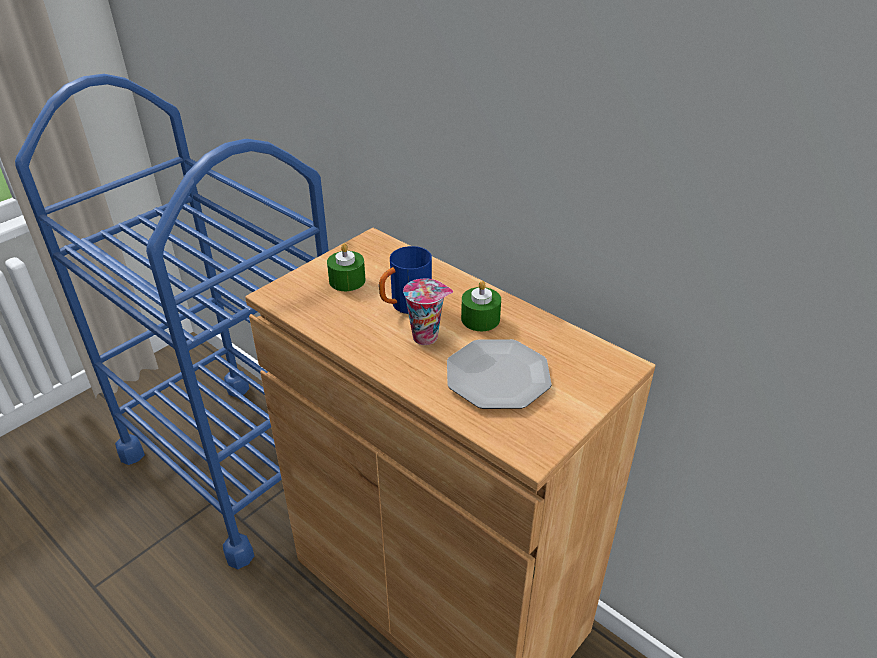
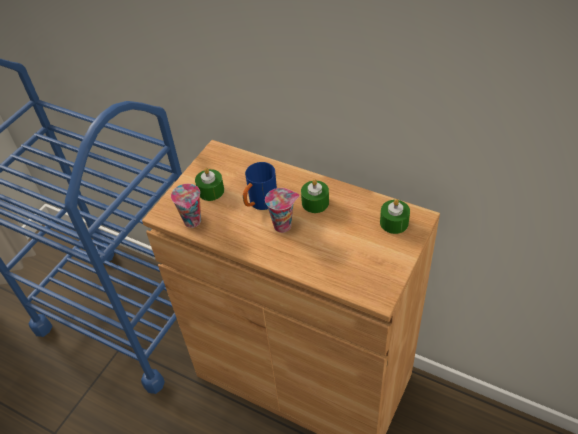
camera: 10 degrees left, 10 degrees up
(309, 310) = (193, 222): none -> cup
(498, 377) = (341, 246): plate -> none
(584, 363) = (394, 222): none -> green candle

